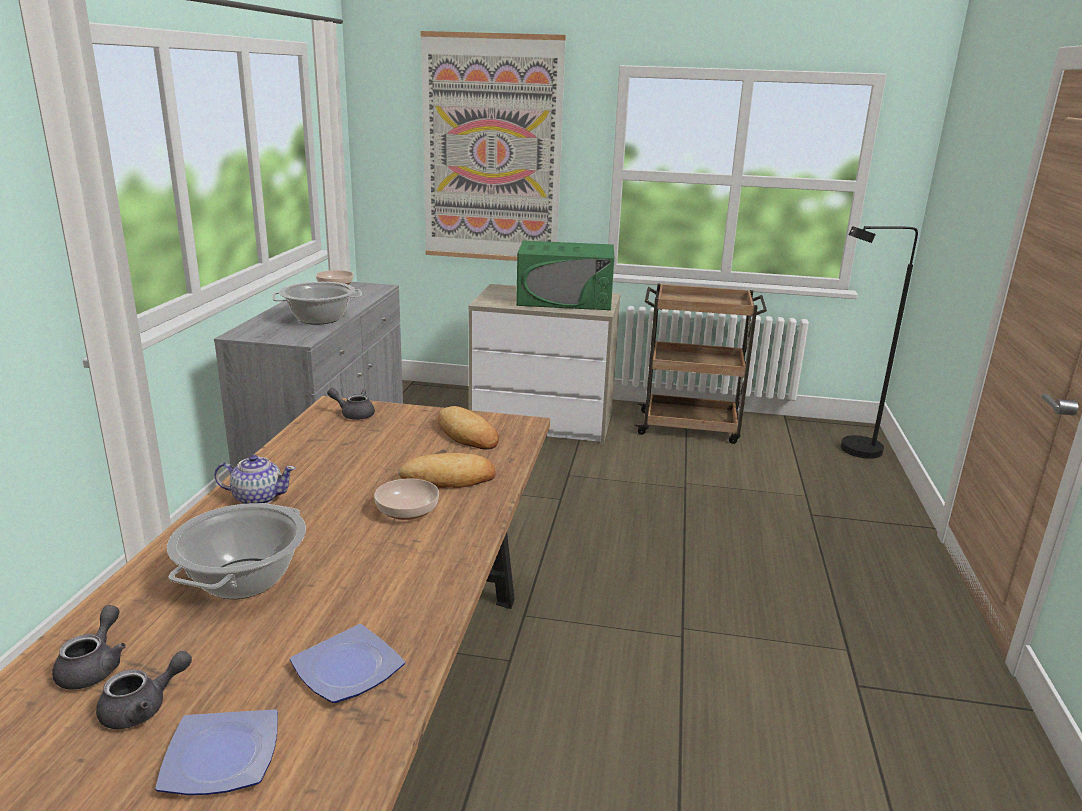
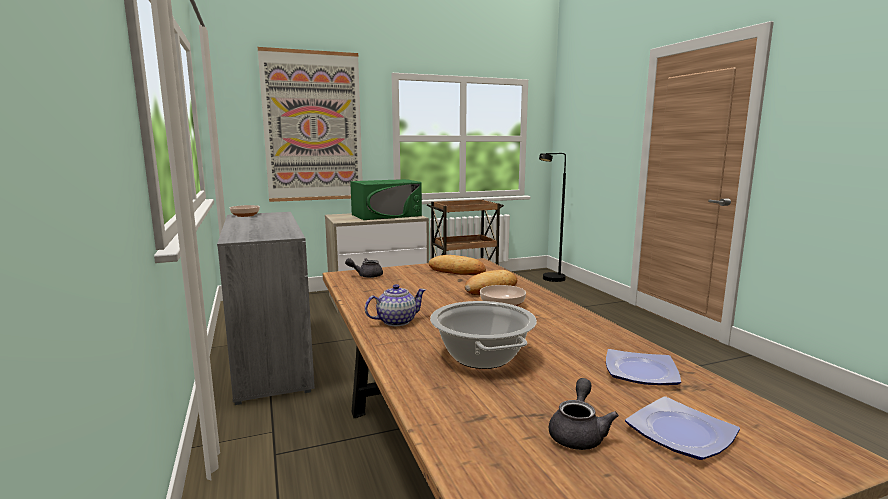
camera: 30 degrees left, 10 degrees down
(94, 667) = (493, 428): grey teapot -> none
(319, 319) = (276, 227): cooking pot -> none

